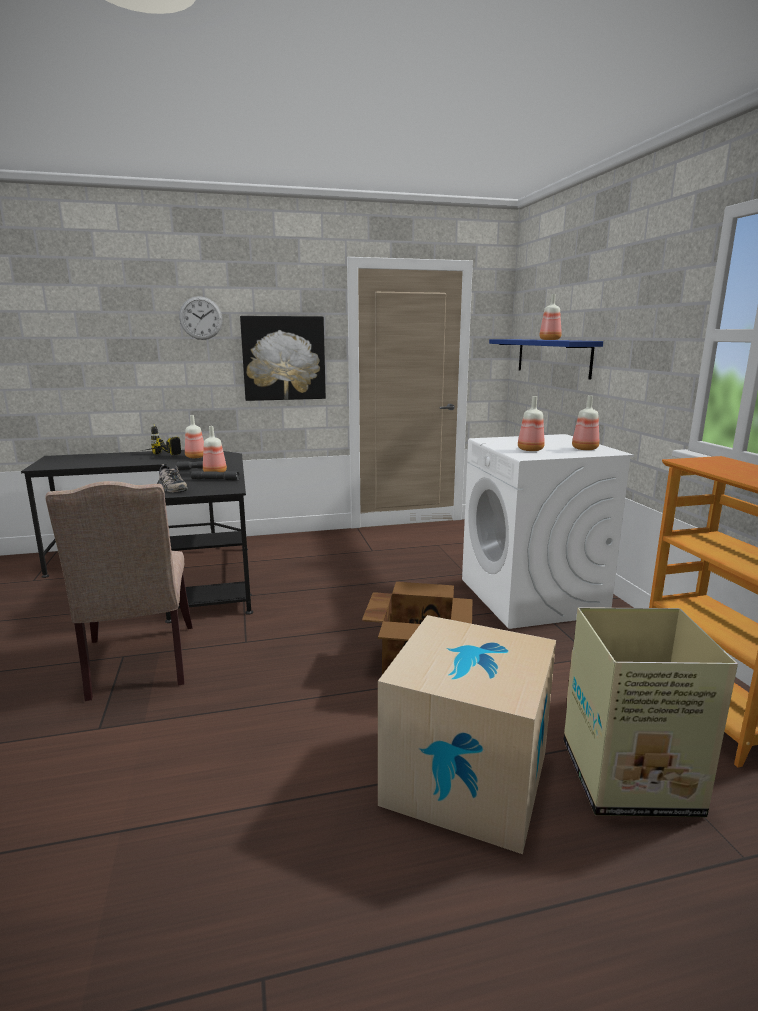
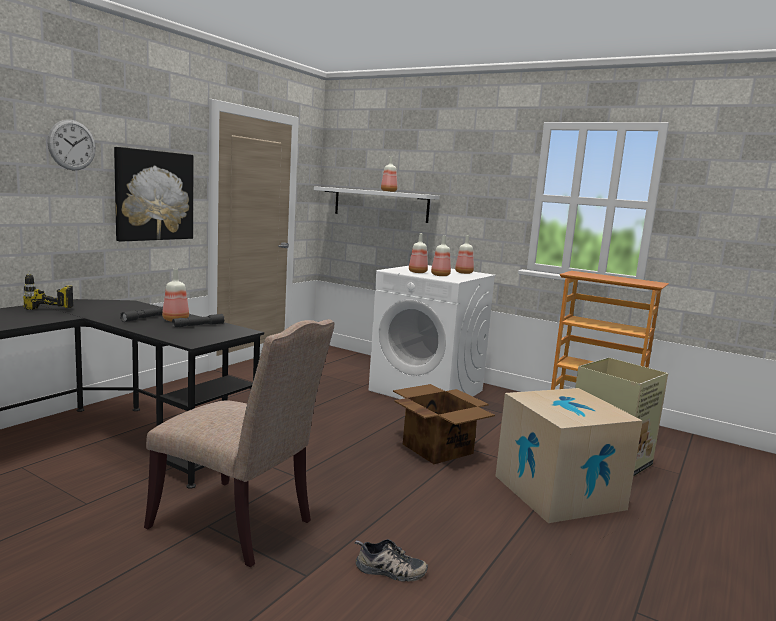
camera: 45 degrees left, 5 degrees down
(171, 487) = (177, 337): shoe -> shoe (389, 571)
(196, 457) = (96, 308): bottle -> bottle (417, 272)
(552, 357) = (380, 204): blue shelf -> white shelf

